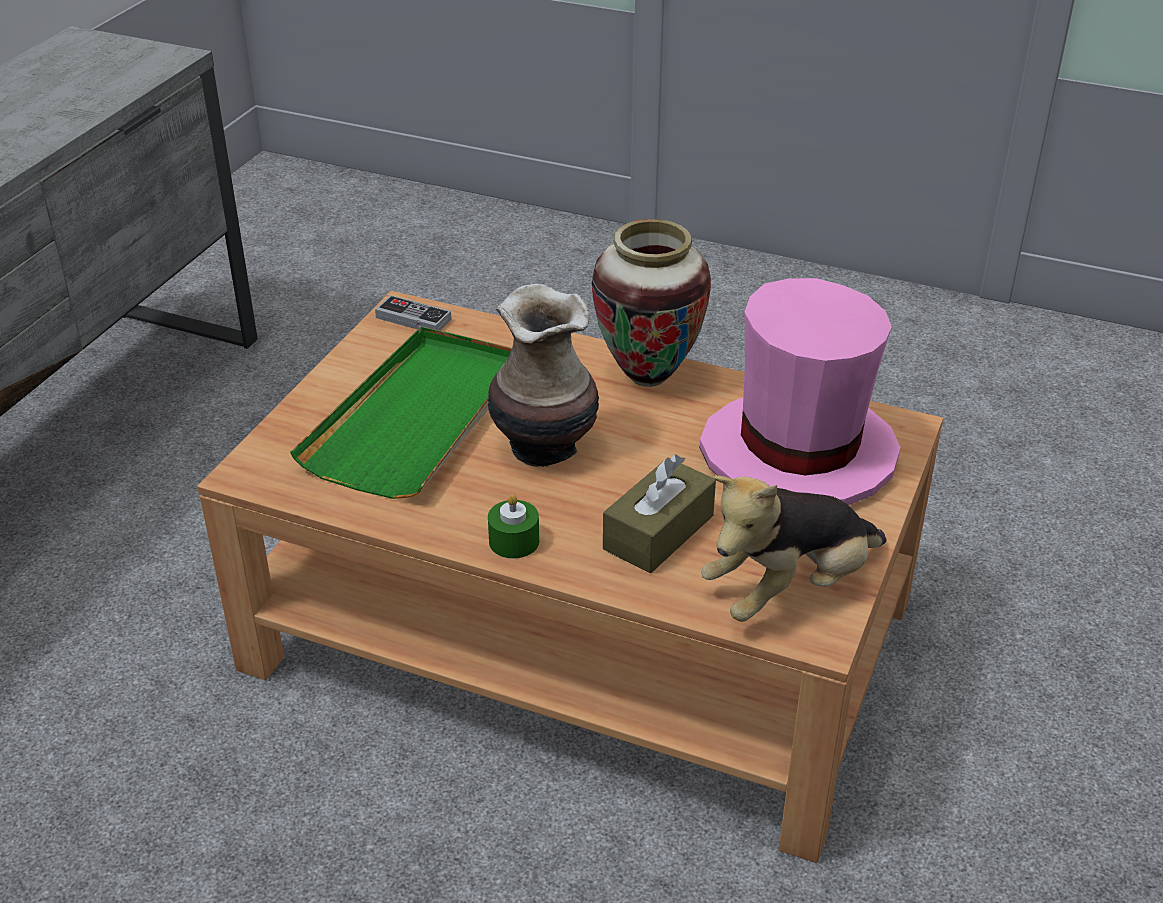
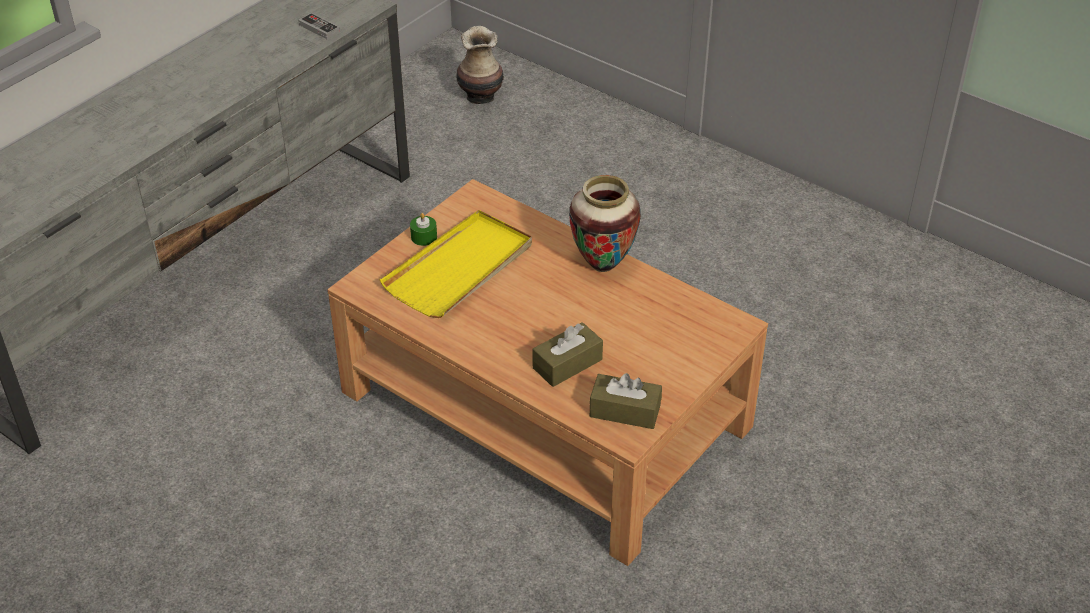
camera: 15 degrees right, 5 degrees up
(413, 318) = (479, 201): game controller -> game controller (319, 28)
(418, 418) = (460, 268): green tray -> yellow tray
(514, 541) = (486, 354): green candle -> green candle (424, 237)
(544, 446) = (524, 299): vase -> vase (481, 96)
(789, 590) = (625, 411): plush toy -> brown tissue box
(798, 454) = (668, 331): pink hat -> none

